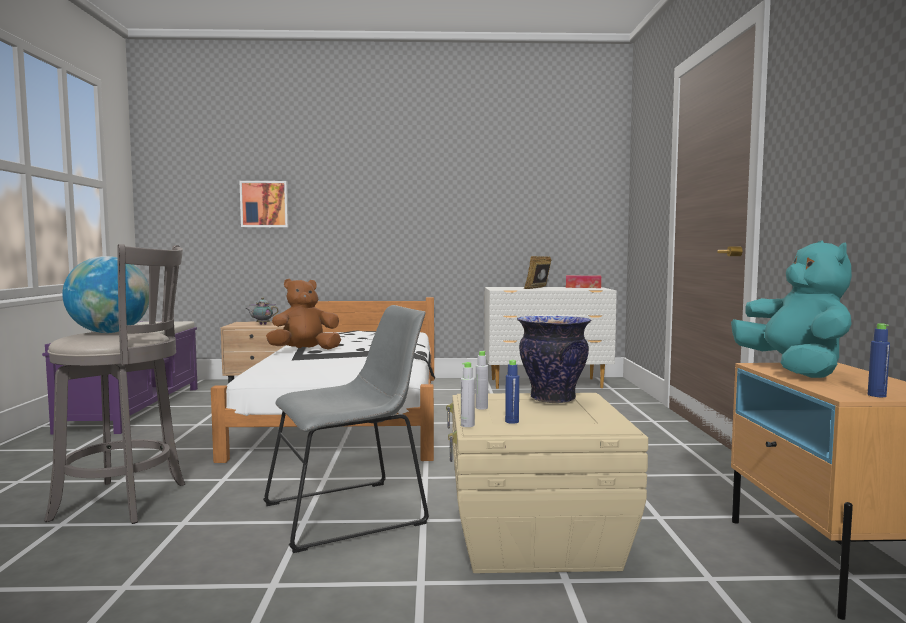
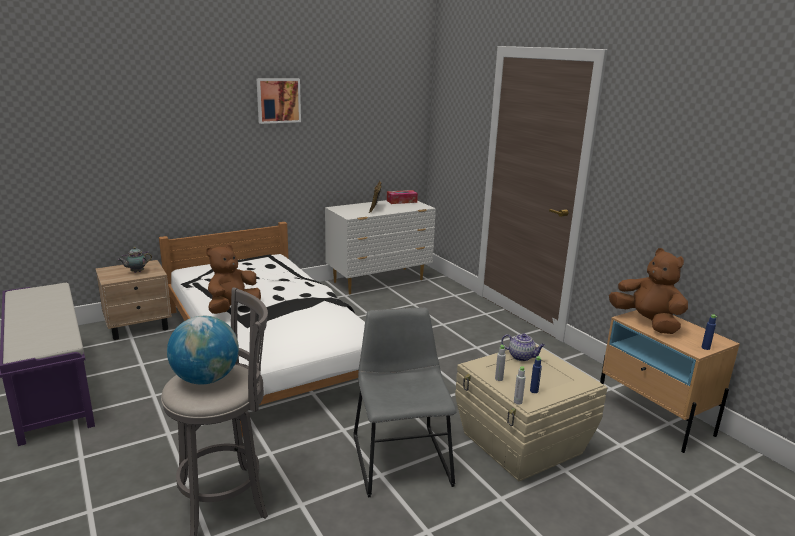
camera: 30 degrees left, 15 degrees up
(265, 204) = (111, 146): picture -> picture (278, 100)
(351, 512) = (400, 456): grey chair -> grey chair turned 45 degrees counterclockwise
(553, 399) = (522, 357): vase -> teapot
(794, 370) = (647, 322): turquoise plush toy -> brown plush toy

